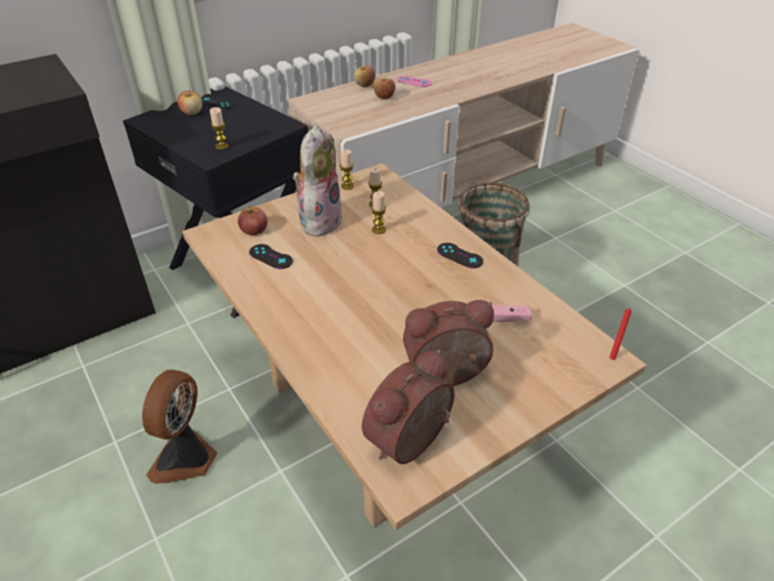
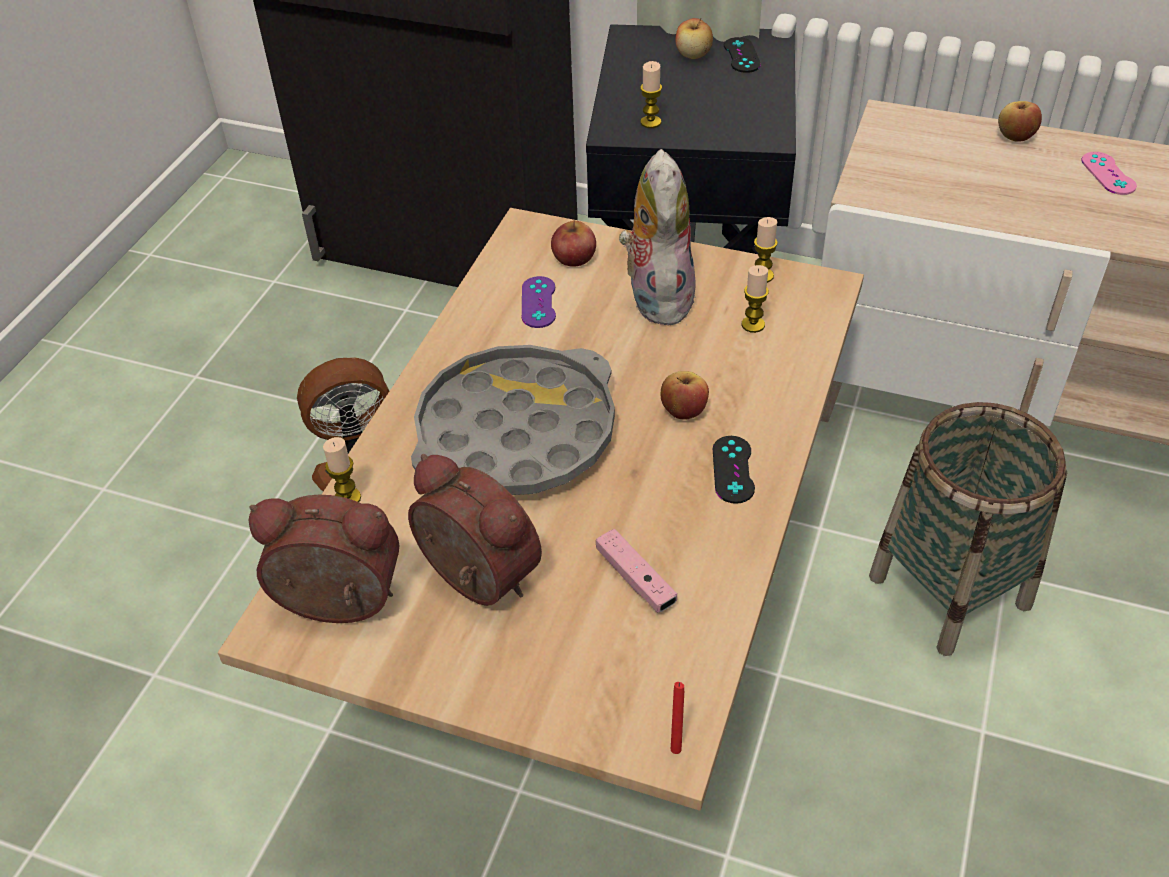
camera: 55 degrees right, 5 degrees up
(271, 257) = (538, 302): black game controller -> purple game controller
(319, 220) = (656, 297): plush toy -> plush toy turned 75 degrees counterclockwise
(357, 311) = (516, 433): none -> grey tray
(378, 229) = (699, 360): candle -> candle (347, 498)
(384, 97) = (1009, 173): apple -> apple (683, 410)

